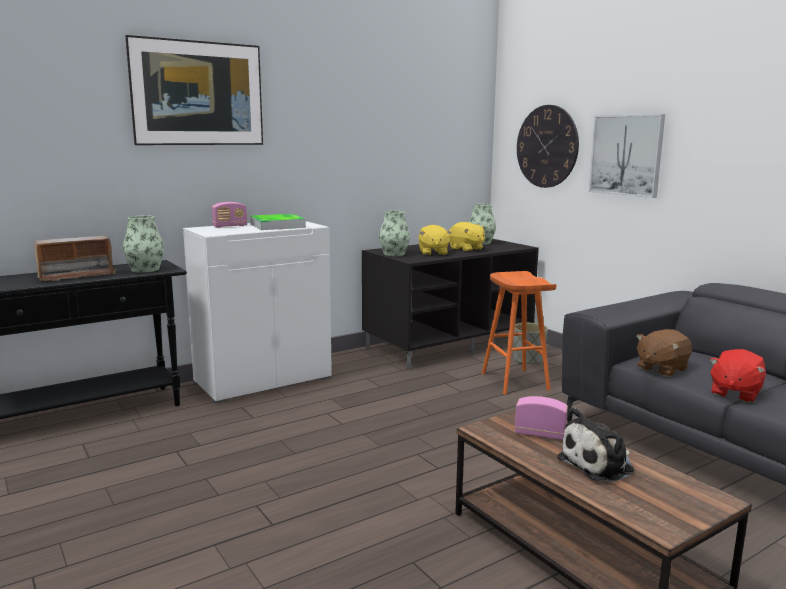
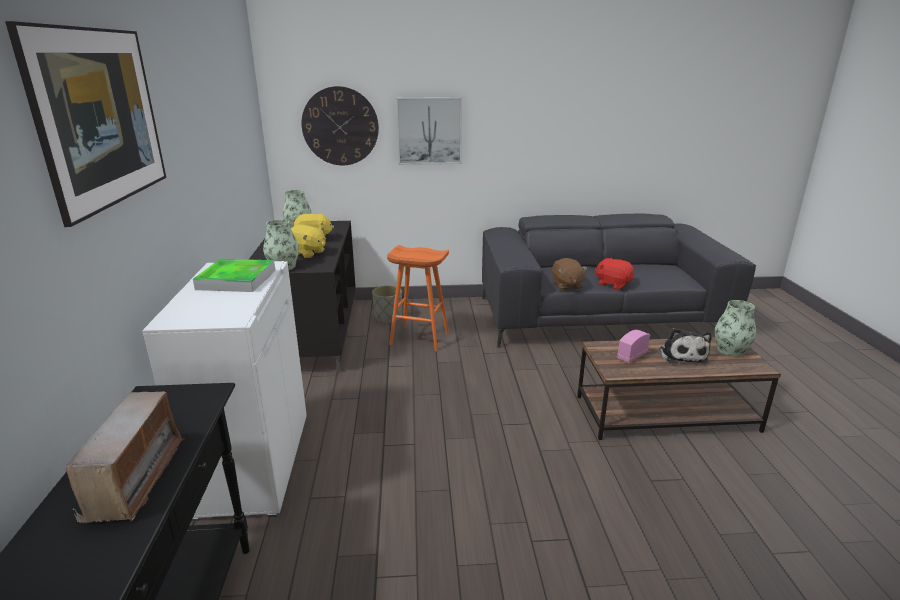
camera: 60 degrees left, 10 degrees up
(145, 269) = (184, 410): vase -> vase (730, 350)
(230, 226) = (191, 302): radio -> none
(734, 393) = (613, 284): red plush toy -> red plush toy turned 150 degrees clockwise

